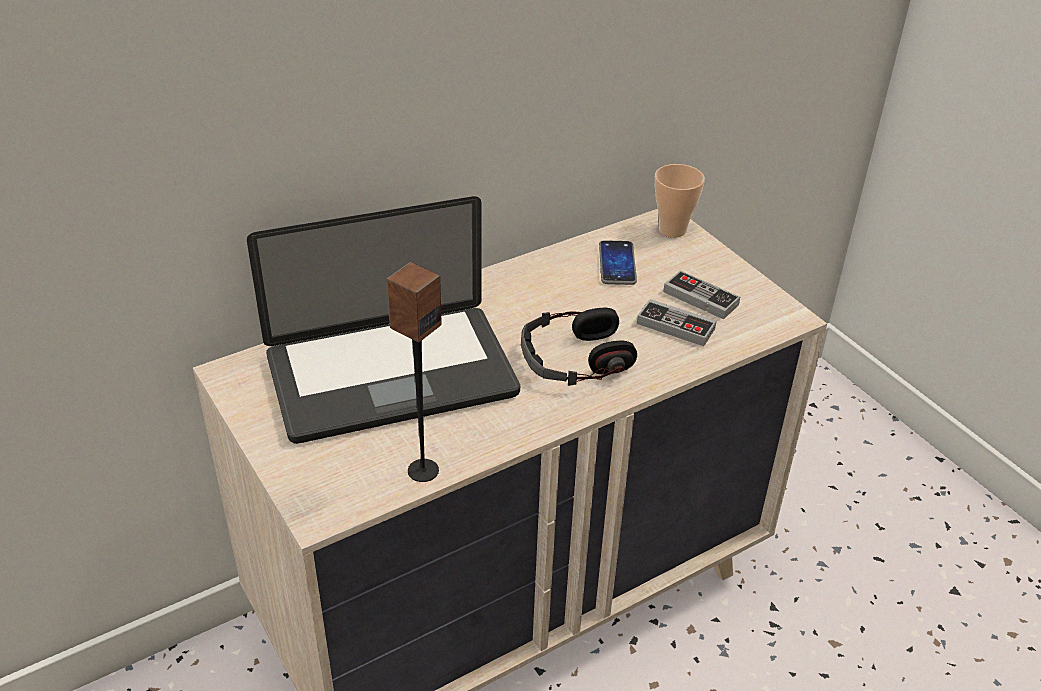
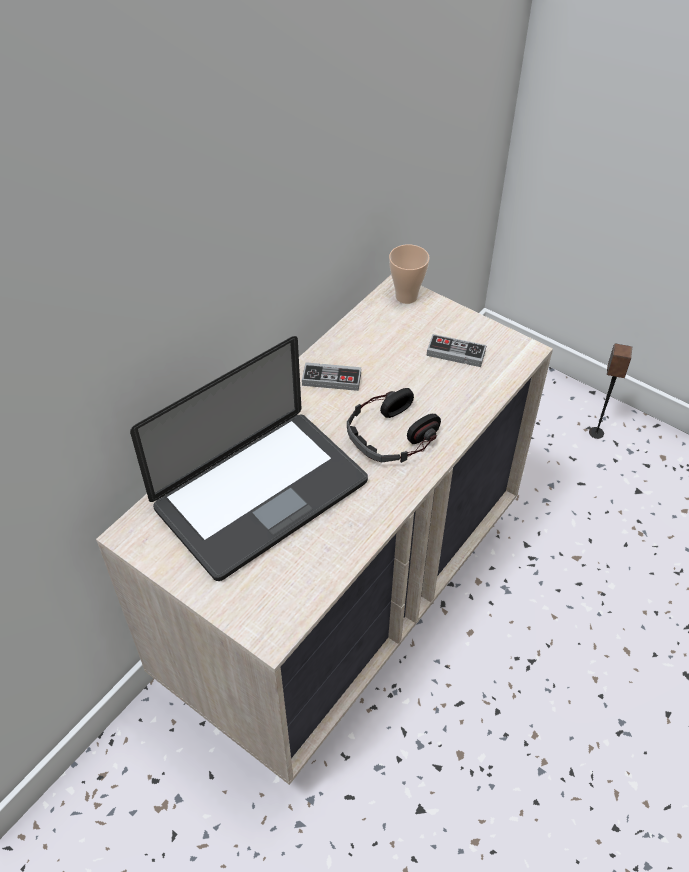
camera: 20 degrees left, 10 degrees up
(422, 470) = (329, 570): speaker -> speaker (596, 432)
(617, 264) = (380, 340): phone -> none
(675, 326) = (449, 383): game controller -> game controller (331, 379)

